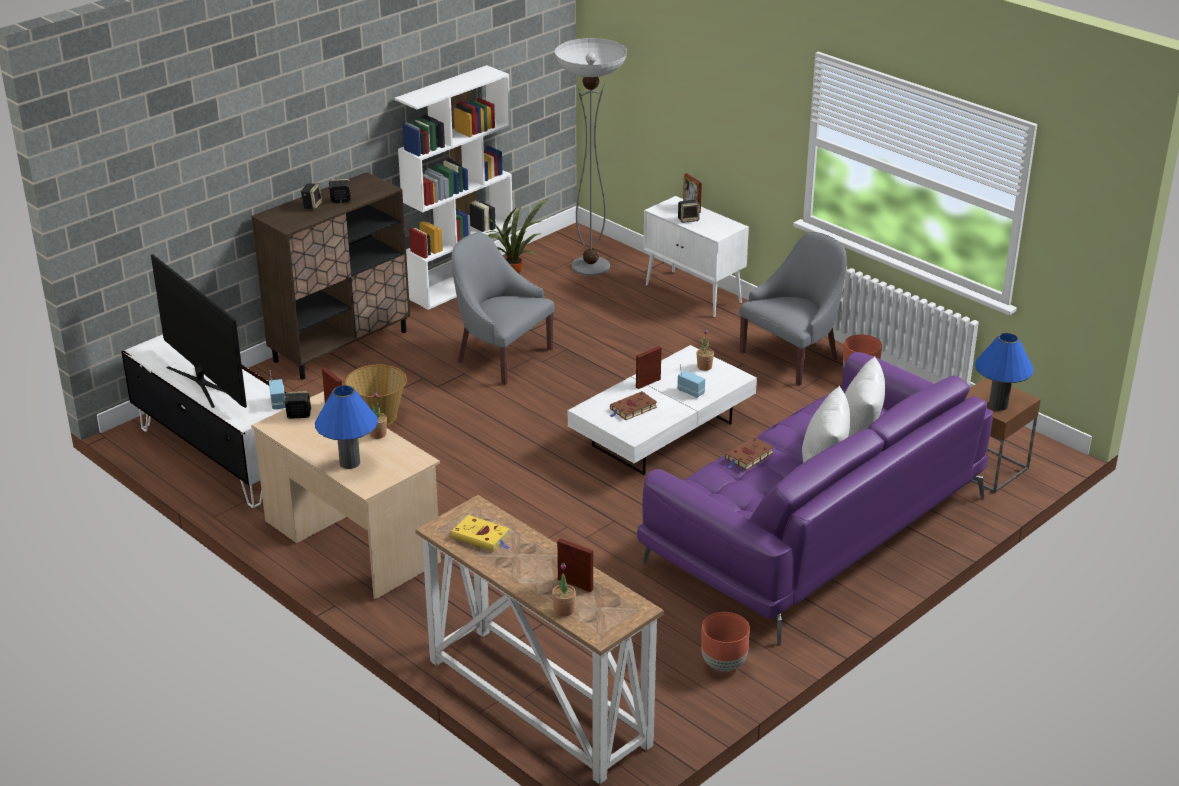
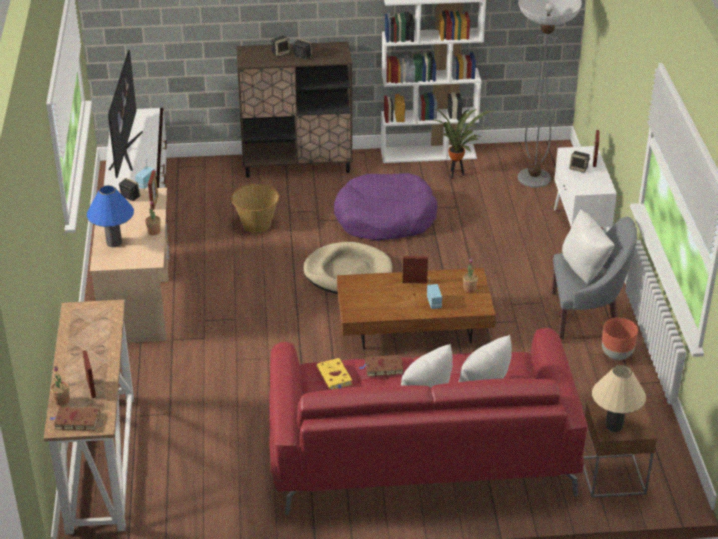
camera: 40 degrees right, 5 degrees up
(482, 537) = (87, 328): yellow book -> yellow book (335, 377)
(501, 356) = (384, 218): grey armchair -> purple dog bed
(534, 418) = (348, 272): none -> beige dog bed
(632, 409) = (378, 295): brown book -> brown book (75, 421)
(662, 435) = (413, 327): white coffee table -> brown coffee table
(723, 664) = (235, 505): brown planter -> none
(789, 305) = (584, 270): none -> white pillow
(814, 530) = (420, 450): purple sofa -> red sofa
(998, 405) = (614, 425): blue table lamp -> beige table lamp

